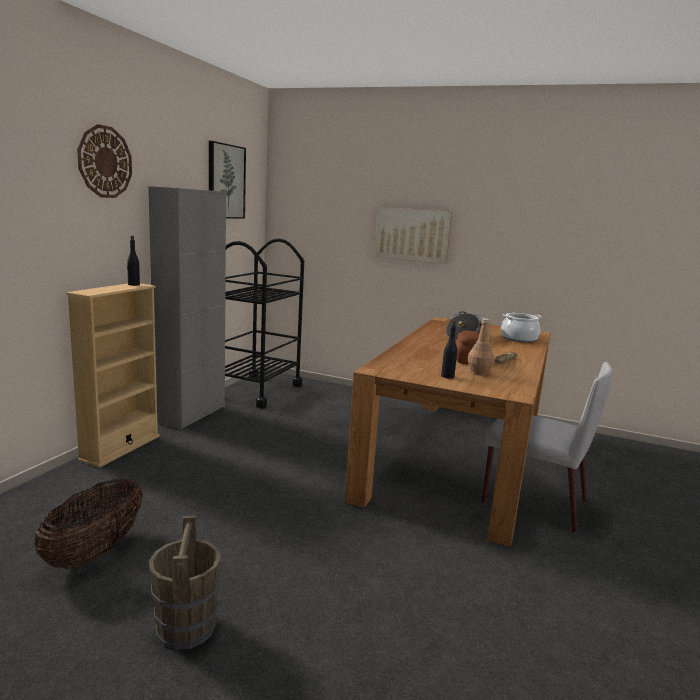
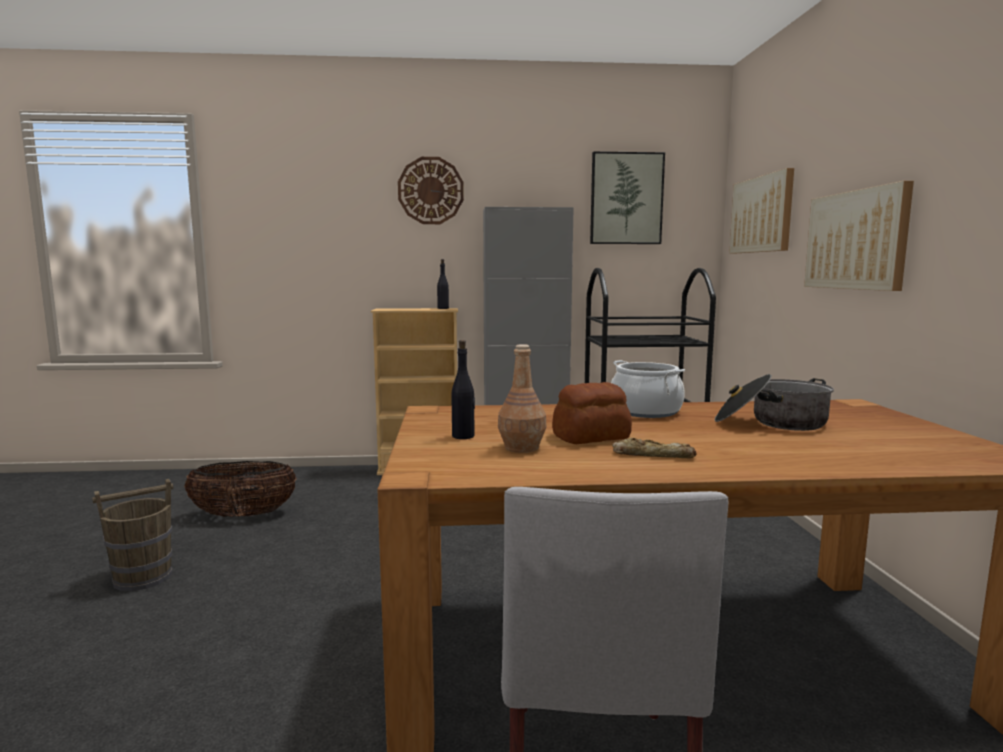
camera: 65 degrees right, 5 degrees down
(318, 205) = (762, 214): none -> picture
(518, 338) = (888, 452): cooking pot -> cooking pot (645, 411)

